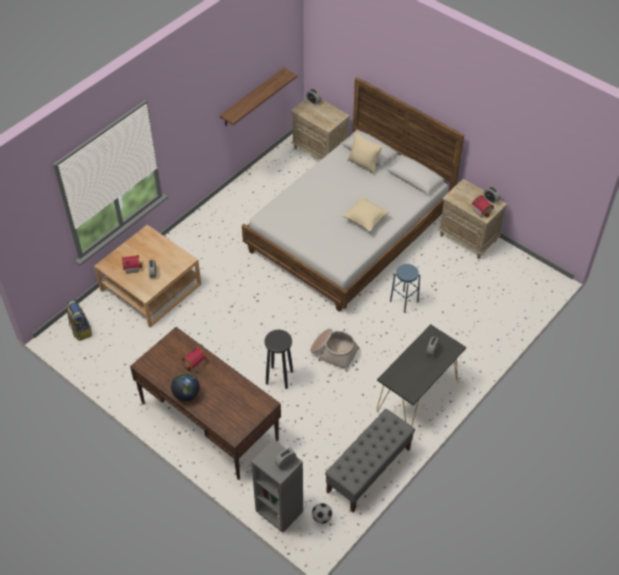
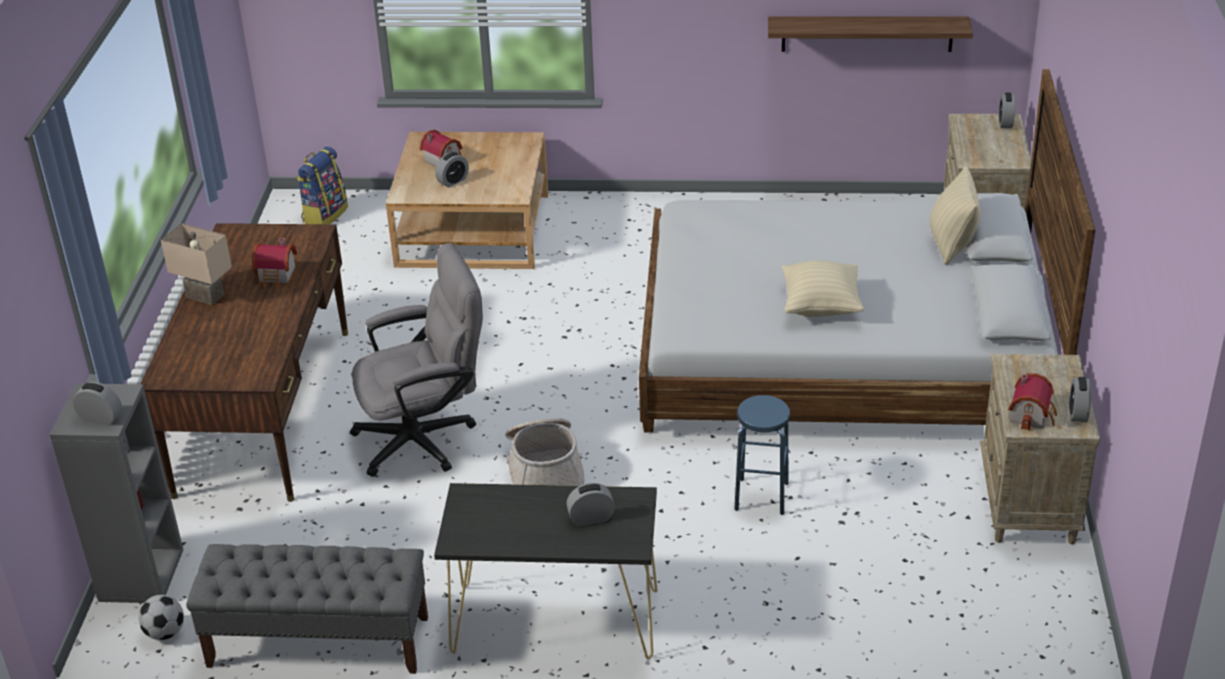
camera: 55 degrees right, 15 degrees down
(186, 394) = (207, 295): globe -> beige table lamp
(279, 377) = (426, 438): black stool -> grey office chair

